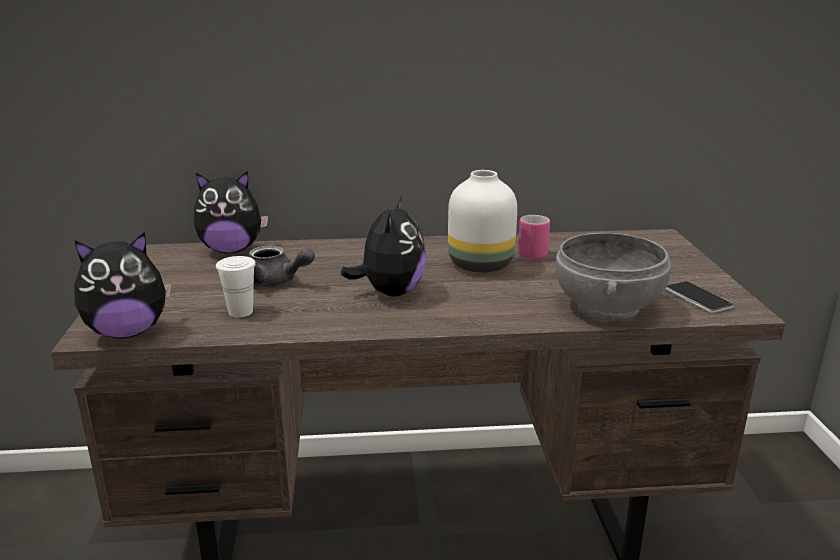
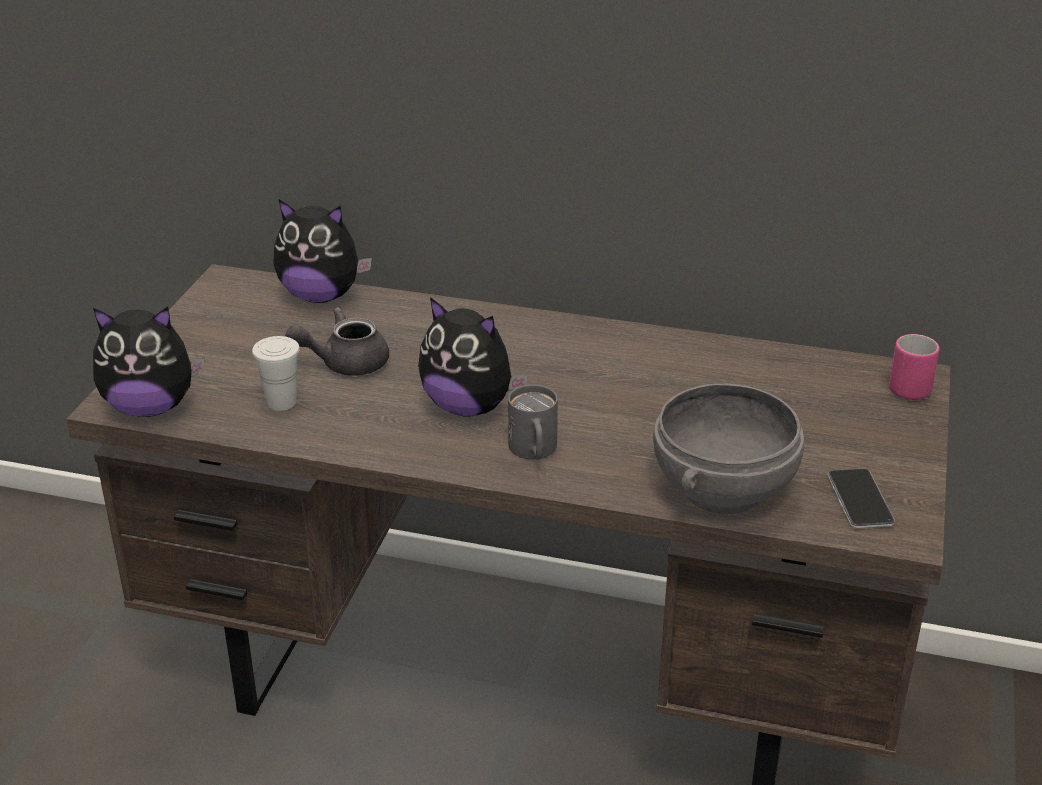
camera: 20 degrees right, 10 degrees up
(276, 282) = (344, 363): grey teapot -> grey teapot turned 120 degrees clockwise
(390, 292) = (469, 407): plush toy -> plush toy turned 90 degrees clockwise
(459, 309) = (534, 452): none -> grey mug
(482, 264) = (617, 382): white vase -> none
(531, 253) = (699, 374): pink mug -> pink mug (910, 386)

